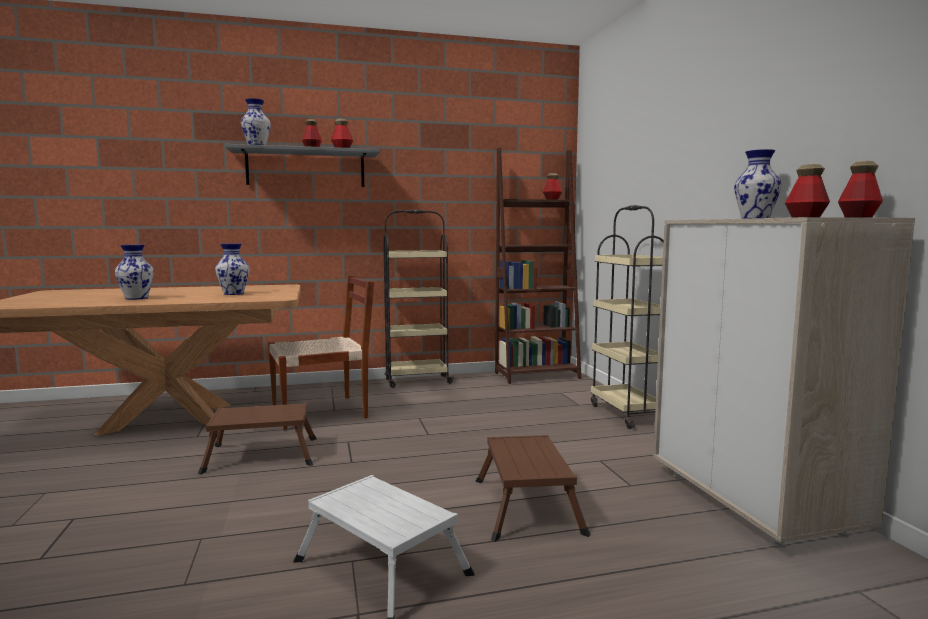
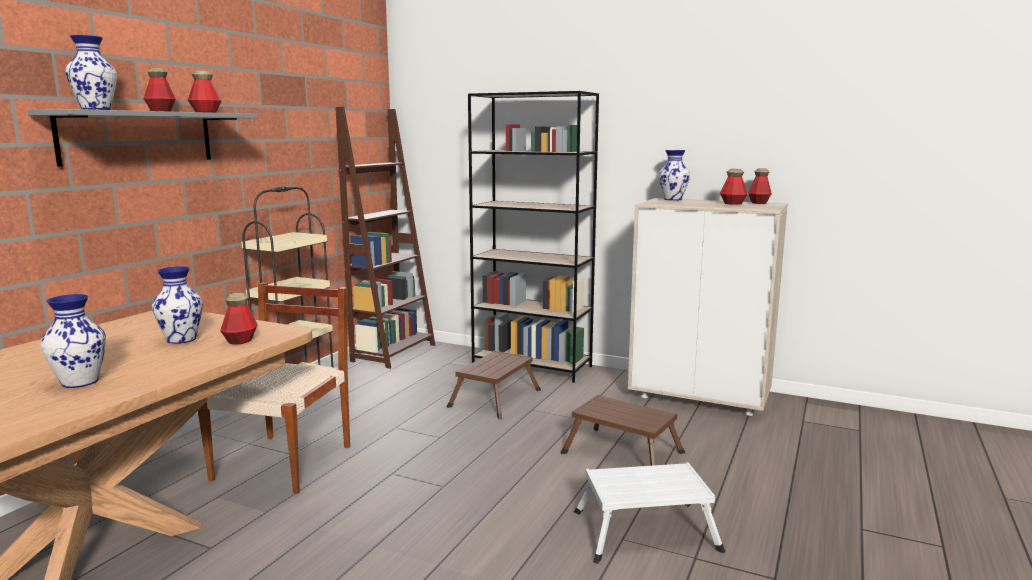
camera: 50 degrees left, 5 degrees up
(260, 455) = (345, 523): brown step ladder -> brown step ladder (494, 398)
(552, 199) = (385, 163): bottle -> bottle (240, 341)
(626, 415) = (532, 366): beige cart -> beige bookcase

